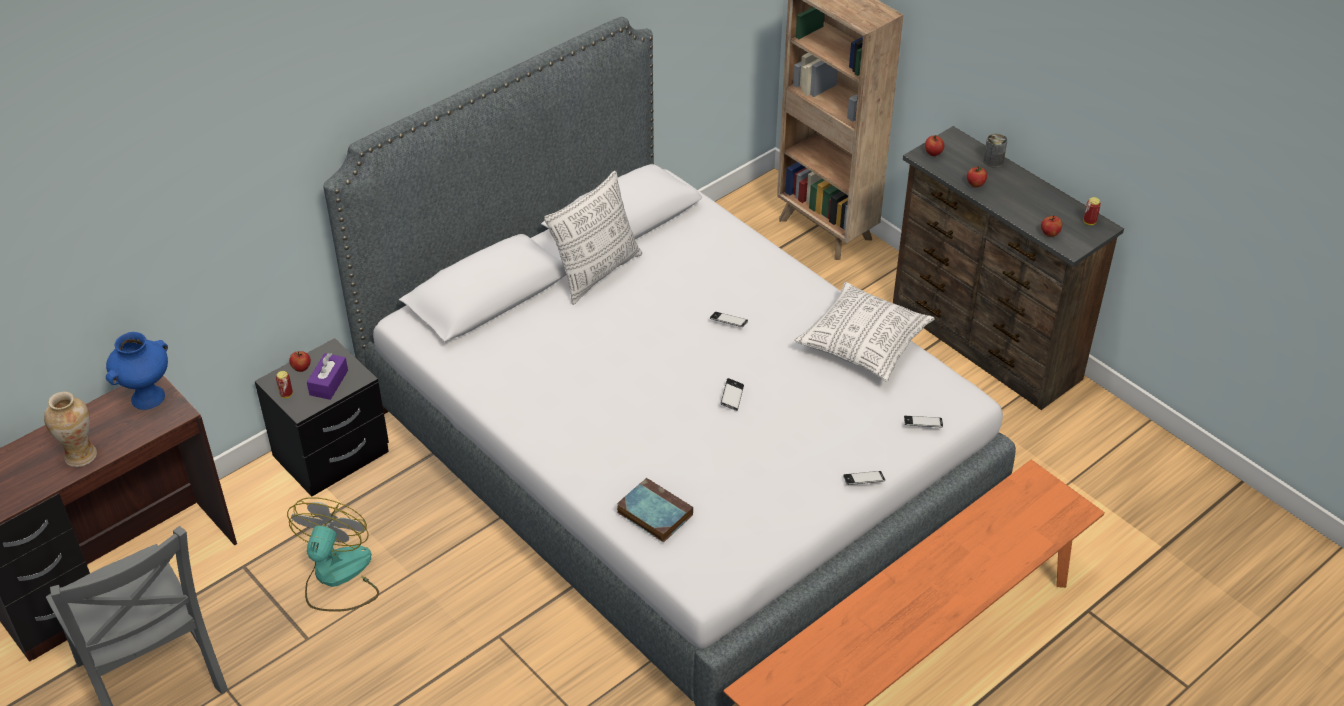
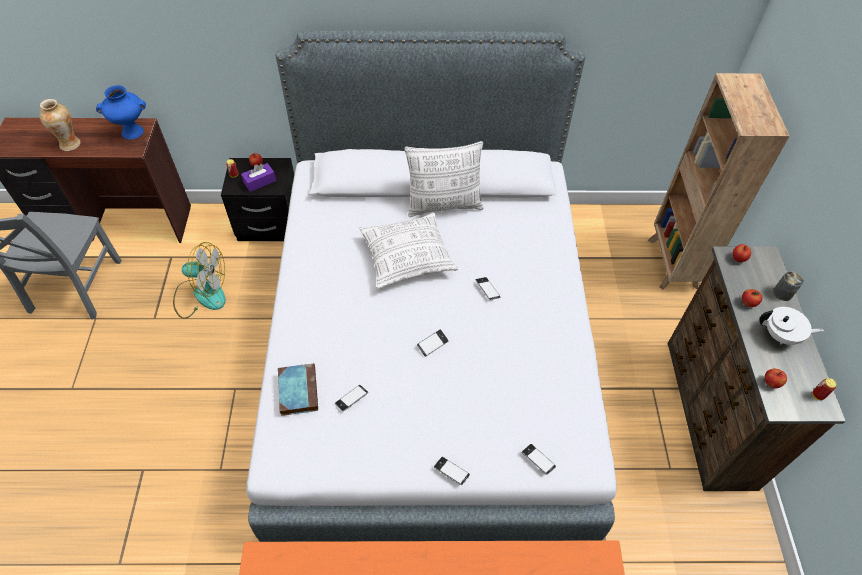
camera: 40 degrees right, 10 degrees up
(337, 577) = (201, 294): fan -> fan turned 45 degrees clockwise
(713, 486) = (351, 399): none -> phone
(863, 343) = (560, 367): pillow -> pillow (407, 258)
(1023, 194) = (781, 336): none -> white teapot

